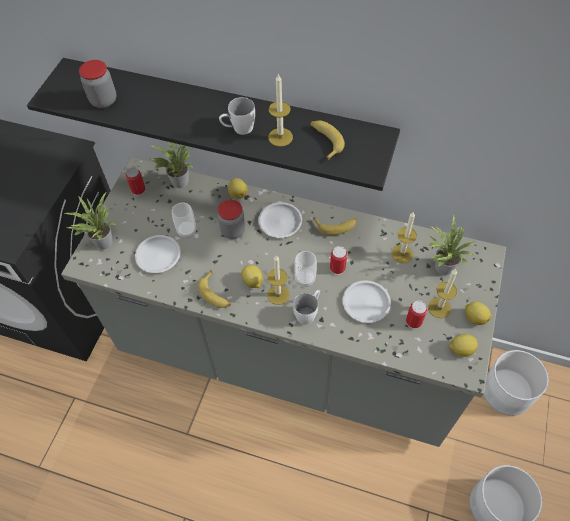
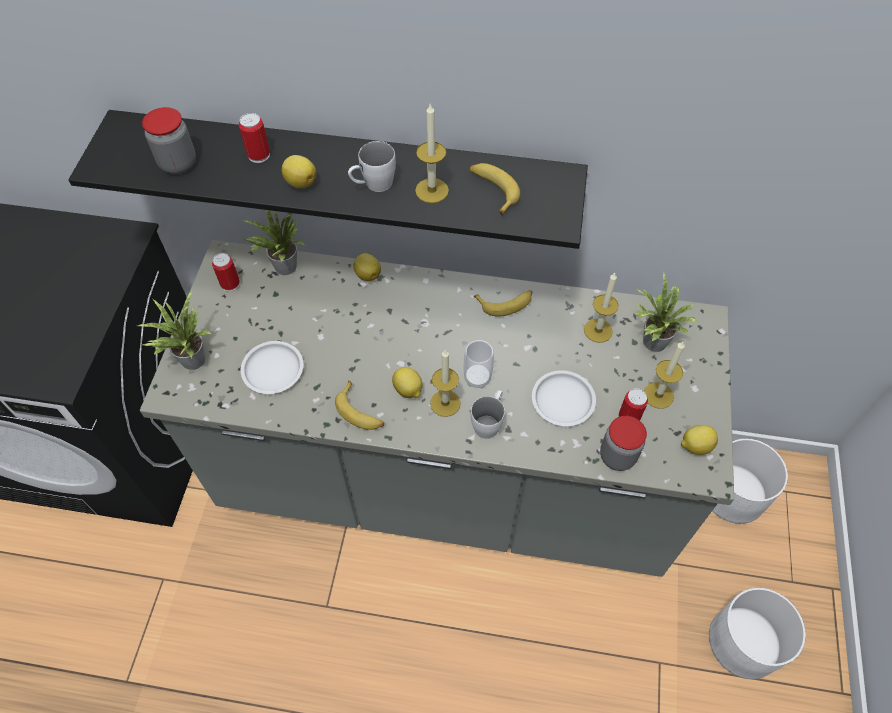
camera: 10 degrees left, 0 degrees up
(187, 231) = (306, 331): cup -> none
(233, 231) = (369, 325): jar -> jar (617, 456)
(279, 222) = (430, 306): white plate -> none
(337, 268) = (517, 359): can -> can (259, 155)
(474, 317) = (705, 402): lemon -> lemon (300, 182)

